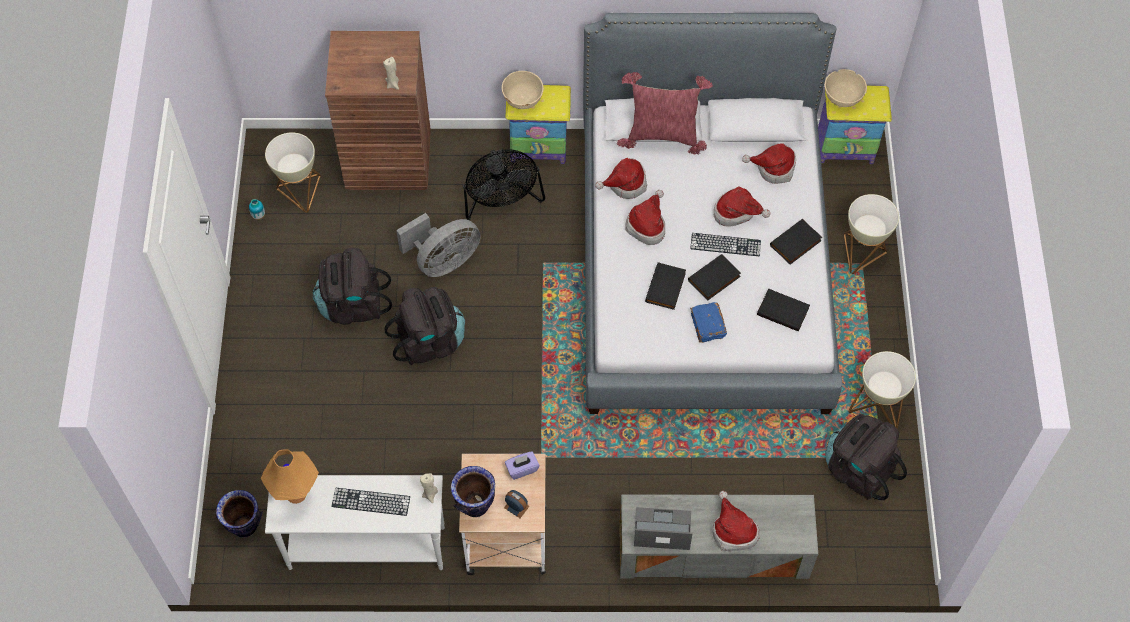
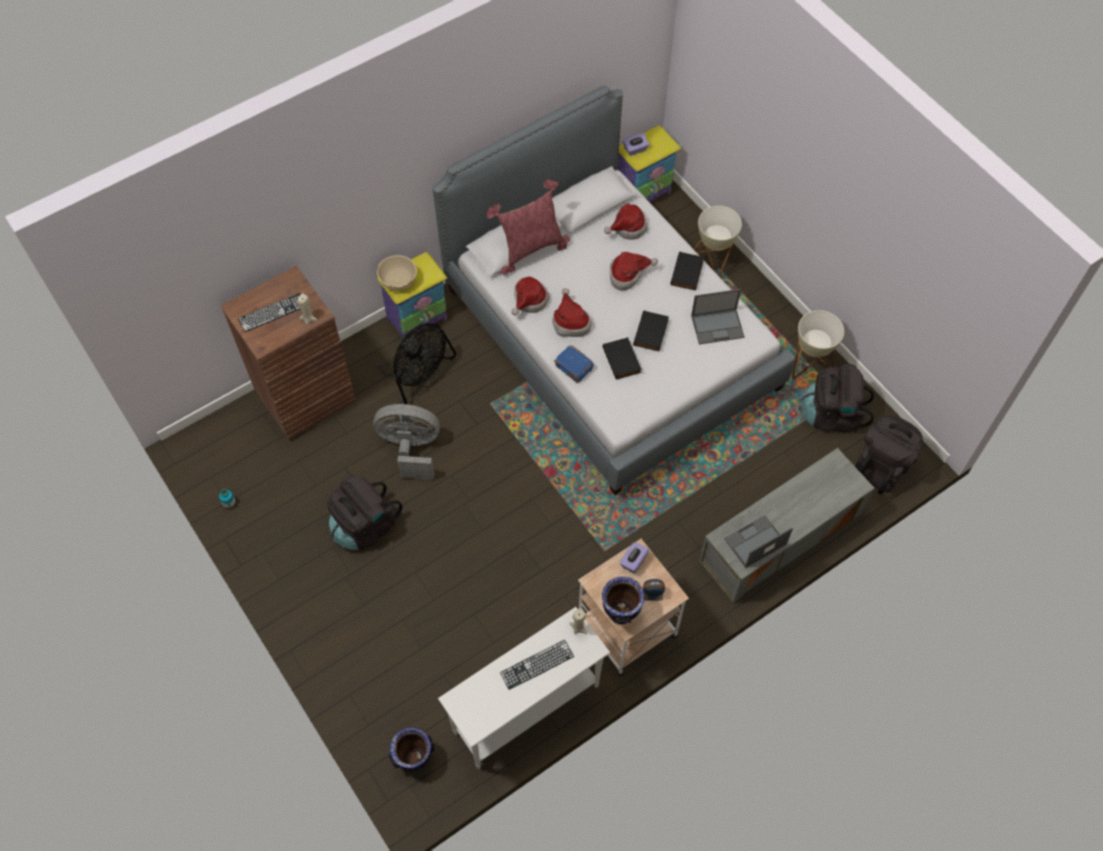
camera: 35 degrees left, 0 degrees up
(296, 493) = (471, 698): orange table lamp -> none
(299, 191) = (249, 463): planter -> none
(429, 341) = (449, 517): black backpack -> black backpack (881, 466)
(443, 261) = (411, 448): grey fan -> grey fan turned 105 degrees counterclockwise
(707, 326) = (674, 370): blue book -> blue book (574, 368)
(725, 244) = (638, 303): keyboard -> keyboard (273, 312)
(733, 530) = (804, 510): hat -> none
(783, 311) = (718, 326): black book -> laptop
(842, 97) = (635, 149): beige bowl -> purple tissue box

